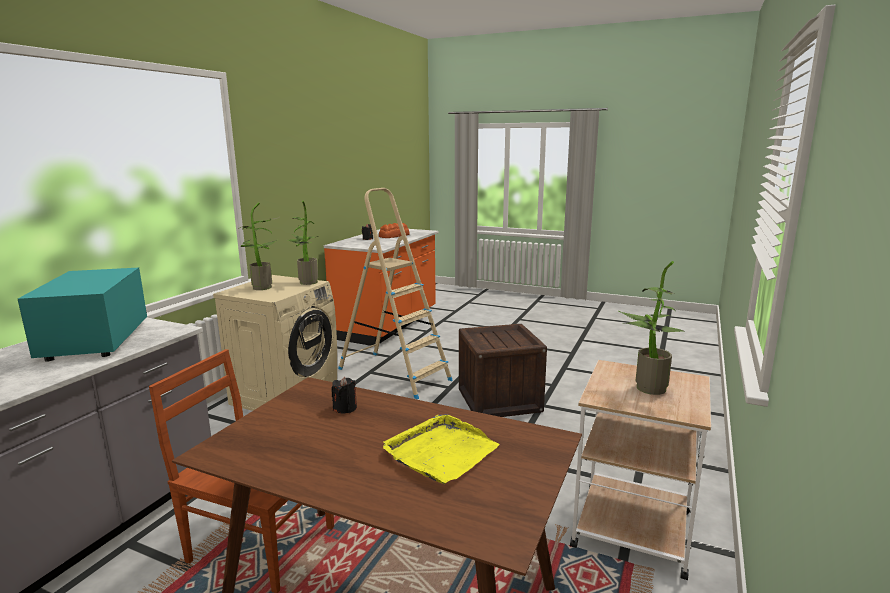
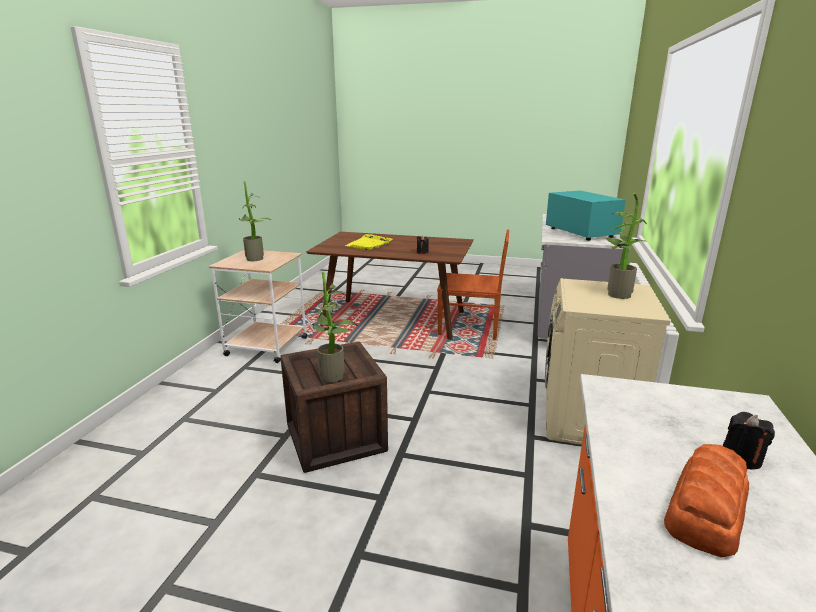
camera: 170 degrees right, 5 degrees up
(306, 282) = (587, 306): potted plant -> potted plant (336, 376)
(394, 374) = (488, 473): beige step ladder -> none

